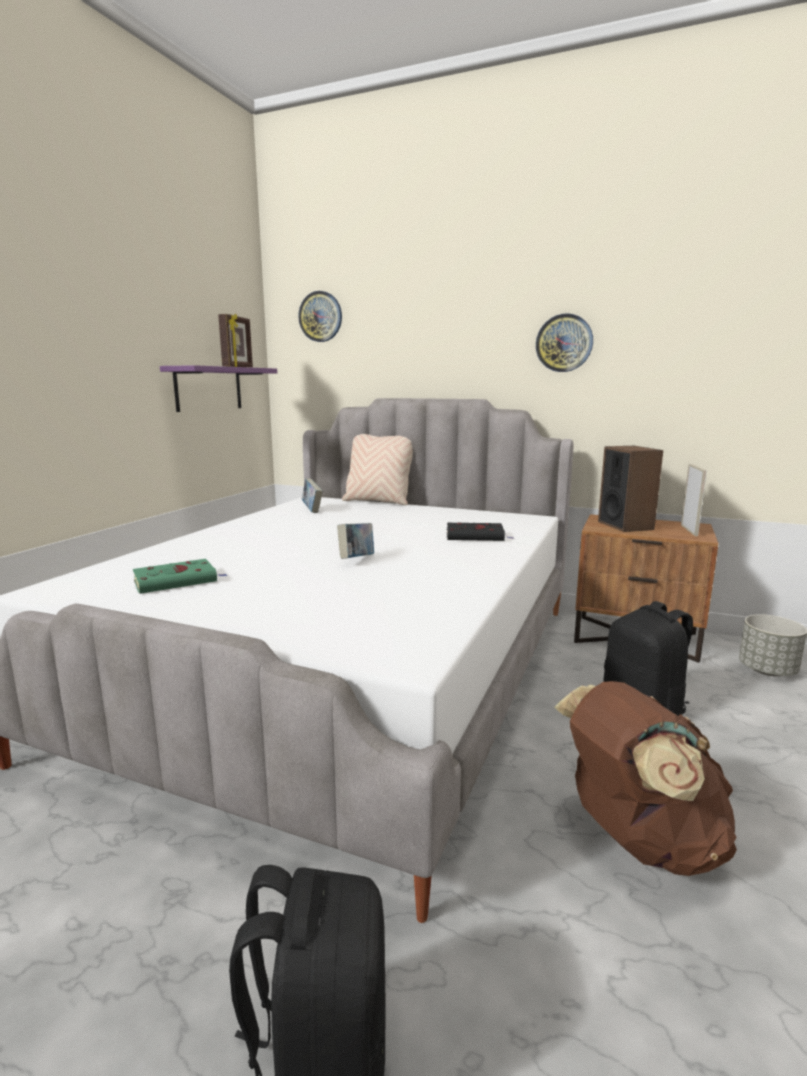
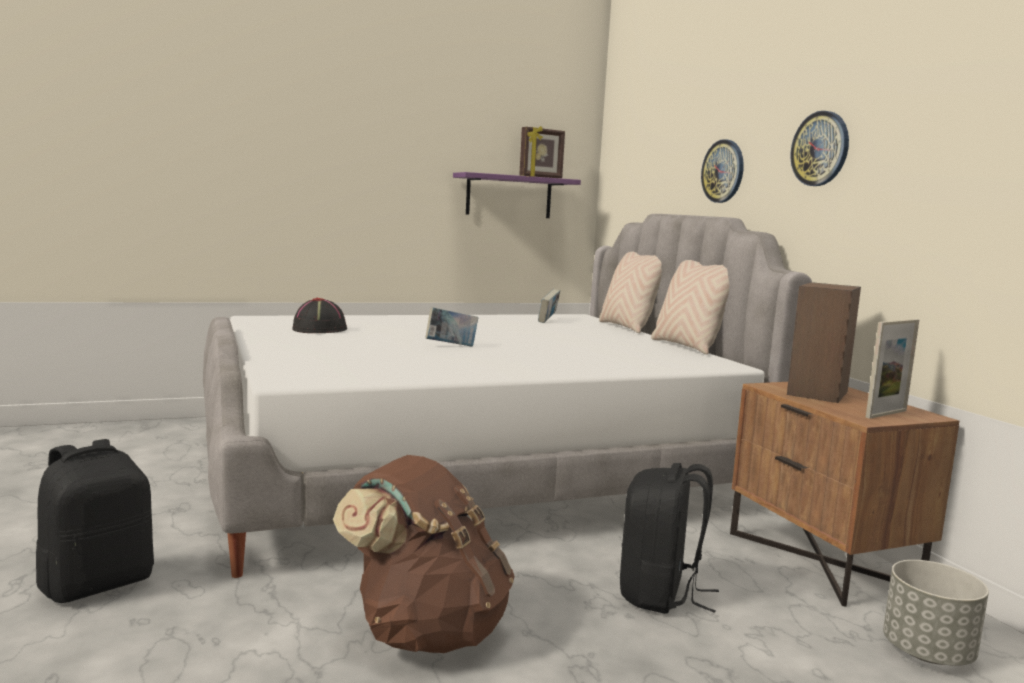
camera: 45 degrees right, 5 degrees down
(178, 581) = (320, 329): green book -> black hat
(320, 316) = (635, 126): wall clock -> wall clock (723, 171)
(466, 509) = (687, 347): none -> beige pillow
(476, 536) = (603, 359): black book -> none

